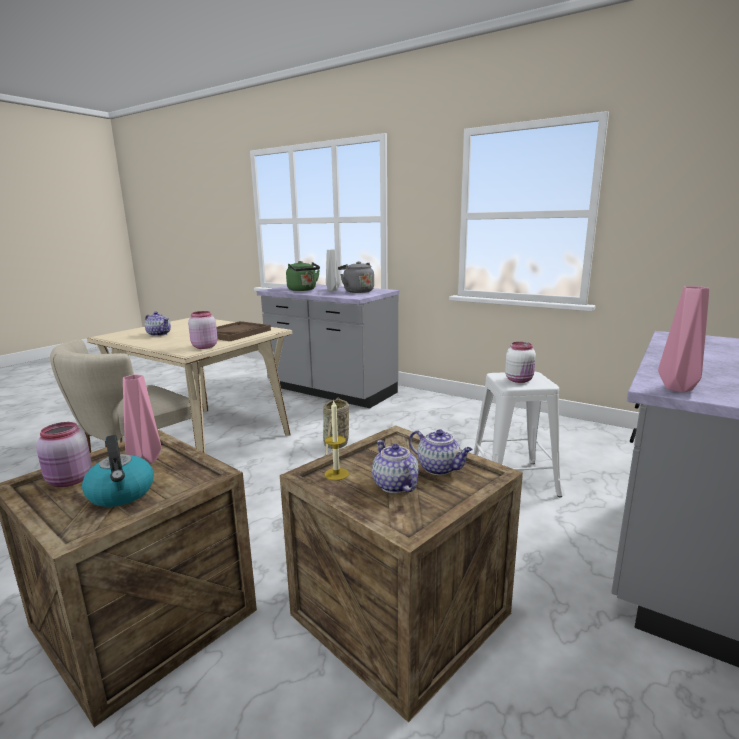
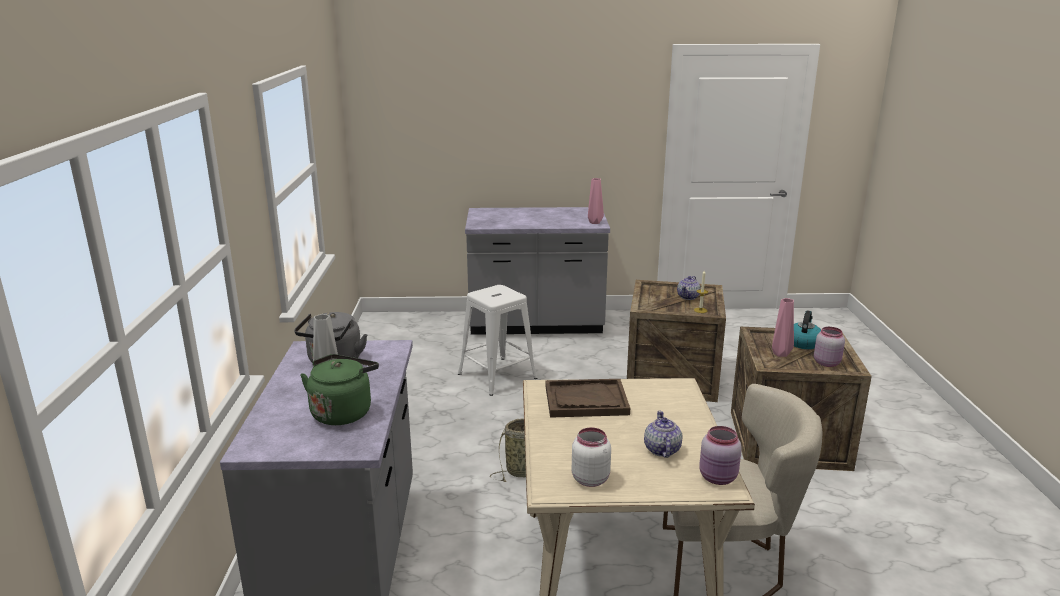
camera: 125 degrees left, 5 degrees up
(204, 347) = (656, 387): pink jar -> pink jar (718, 478)
(439, 468) = (658, 293): teapot -> none
(519, 380) = (499, 294): white jar -> white jar (590, 478)

